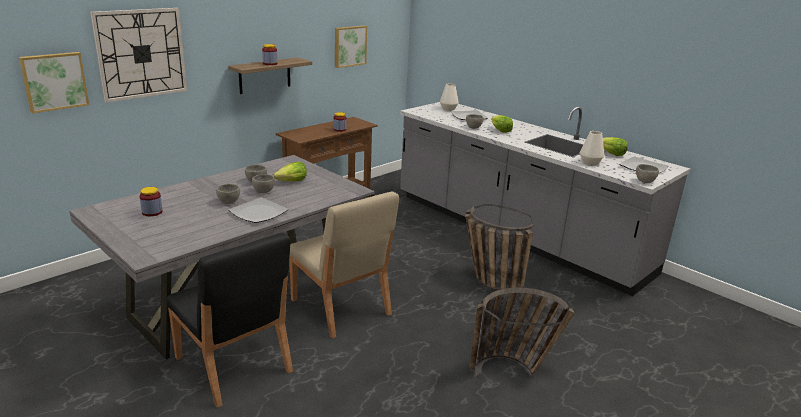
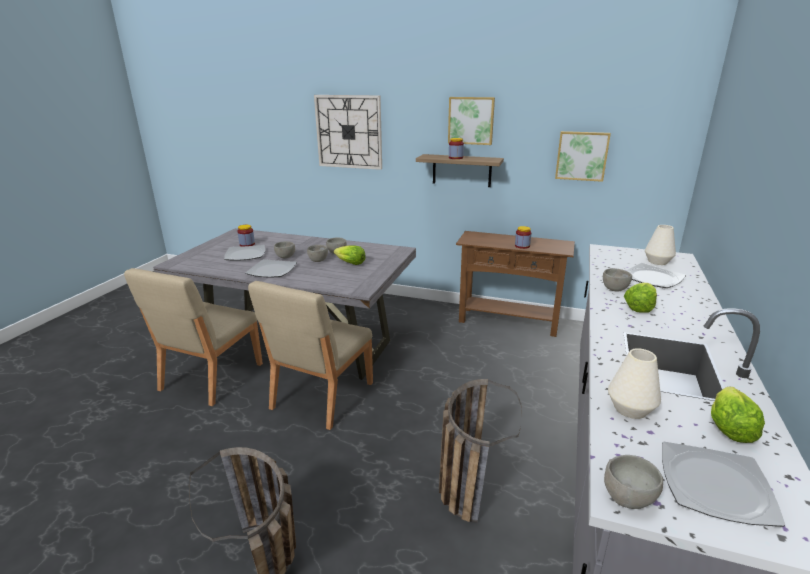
camera: 65 degrees right, 0 degrees up
(54, 81) = (290, 143): picture -> picture (471, 120)
(188, 217) = (245, 255): none -> plate
(233, 365) = (210, 377): black chair -> beige chair

